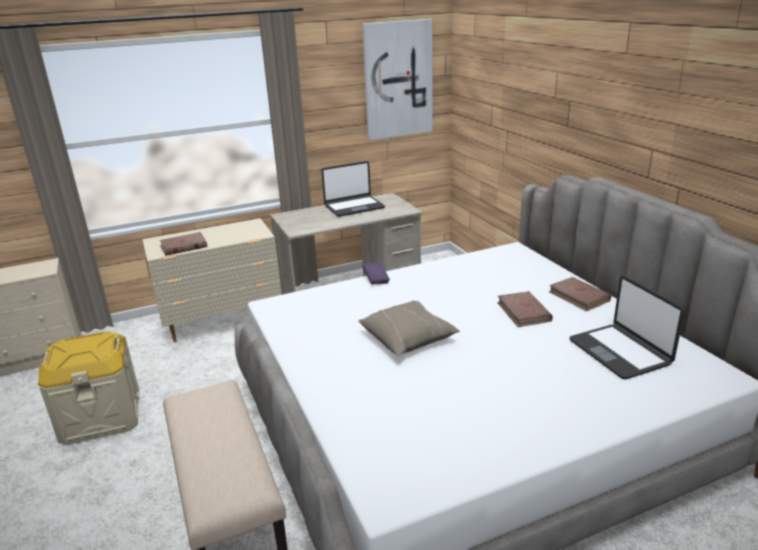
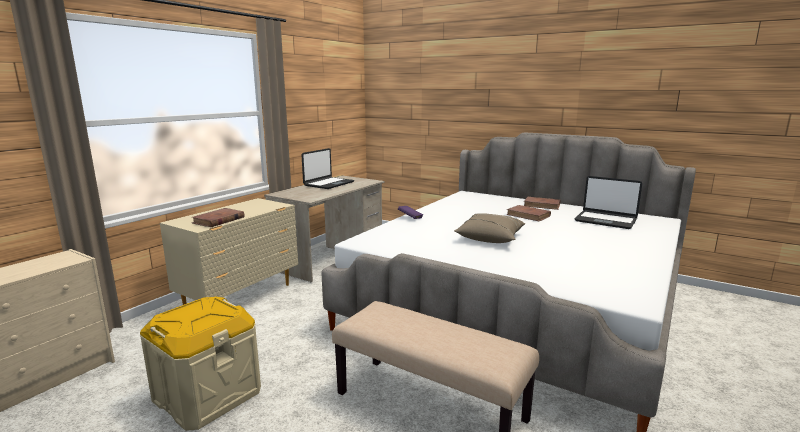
camera: 35 degrees left, 10 degrees down
(398, 80) = (337, 88): picture -> none

